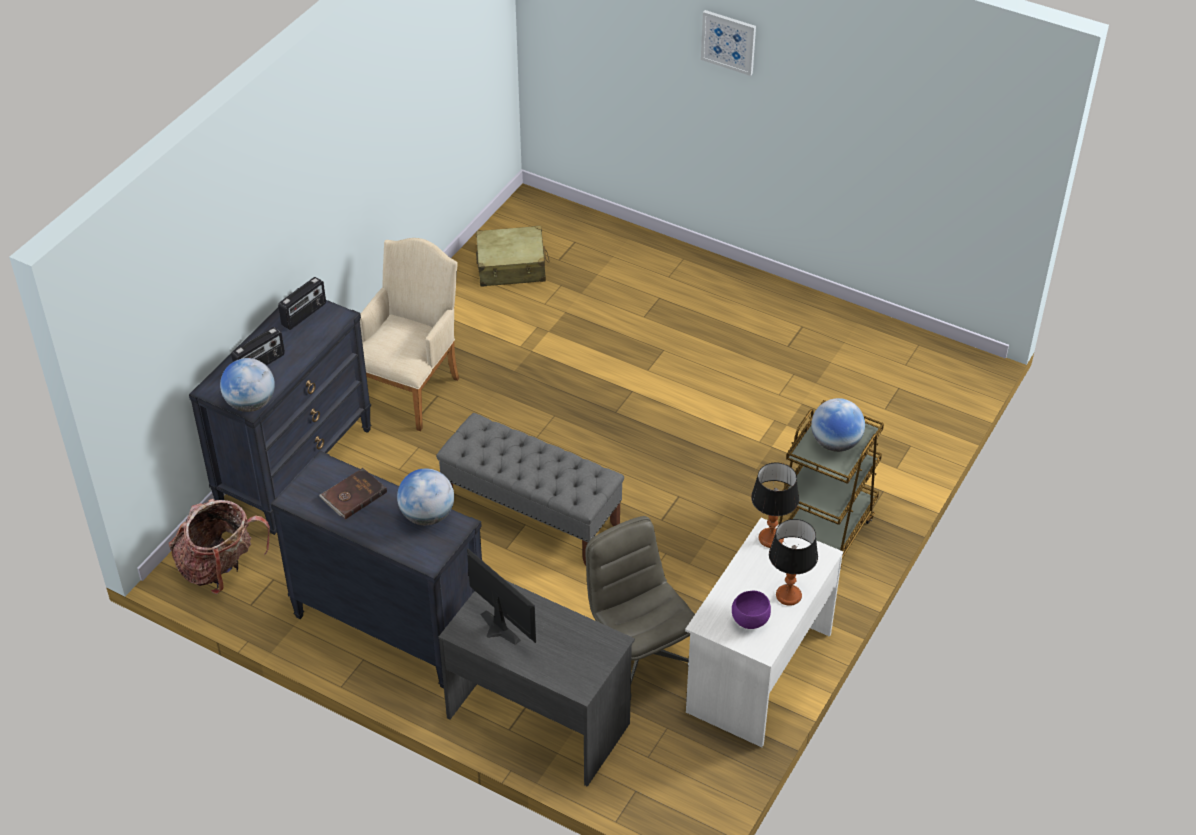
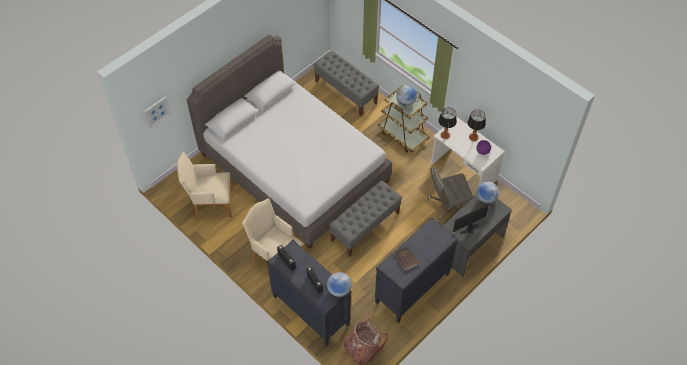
camera: 75 degrees left, 10 degrees up
(427, 515) = (424, 234): globe -> globe (486, 198)
(511, 267) = (210, 203): beige suitcase -> beige armchair
(647, 367) = (294, 168): none -> grey bed
(728, 42) = (220, 49): picture -> picture (157, 111)
(903, 407) = (346, 92): none -> grey bench

